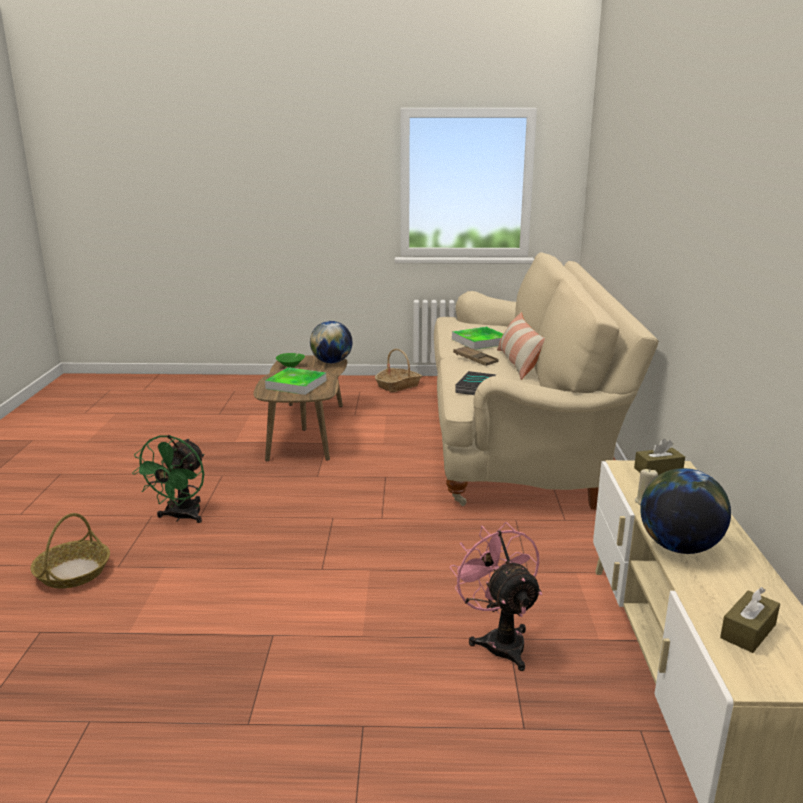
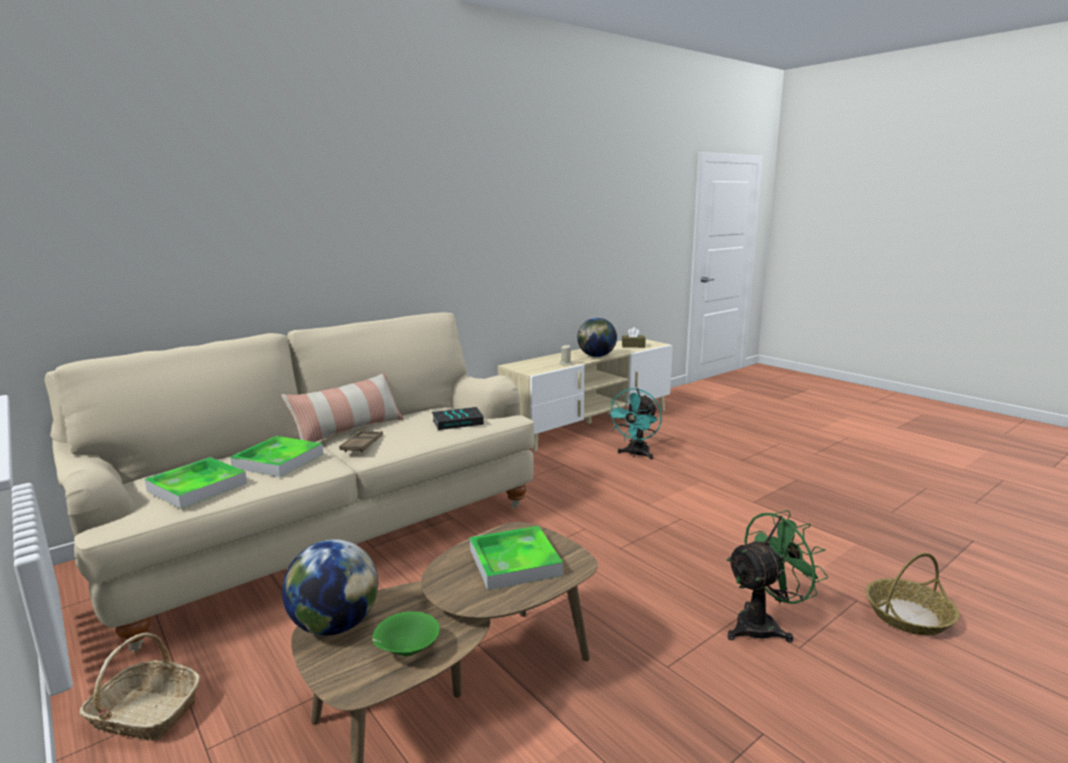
camera: 130 degrees left, 5 degrees down
(466, 327) = (197, 487): none -> tray
(499, 640) = (636, 454): pink fan -> turquoise fan
(658, 470) = (523, 367): brown tissue box -> none

